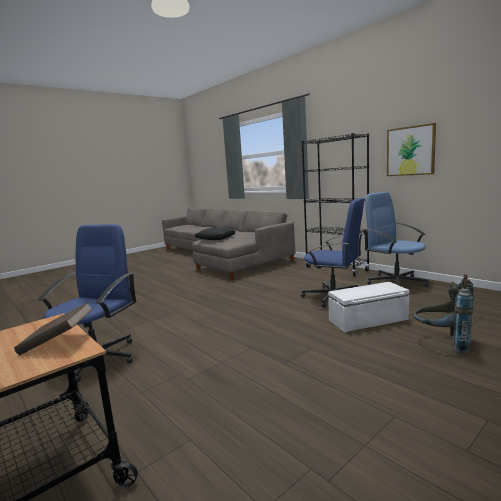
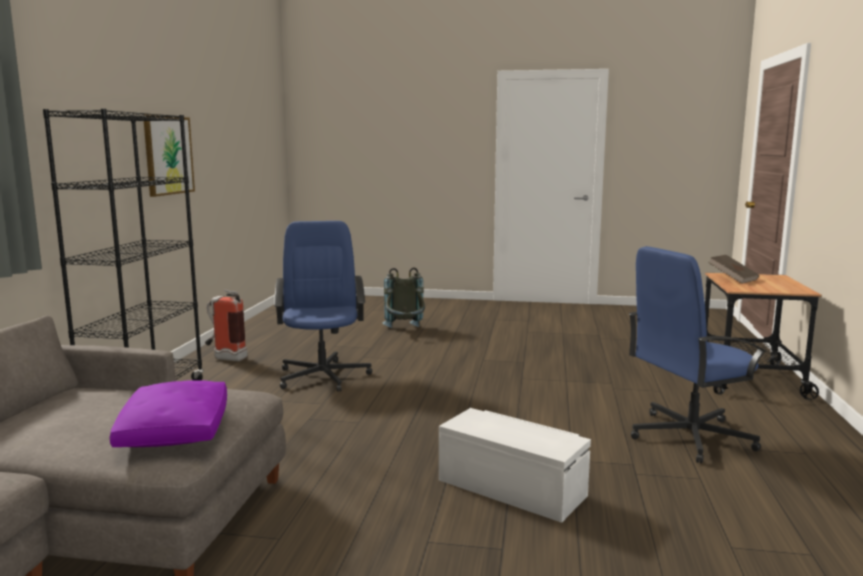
camera: 130 degrees left, 0 degrees up
(216, 239) = (175, 430): black pillow -> purple pillow
(368, 320) = (385, 353): white storage box -> white storage box (512, 487)
(395, 282) = (225, 358): blue office chair -> fire extinguisher

